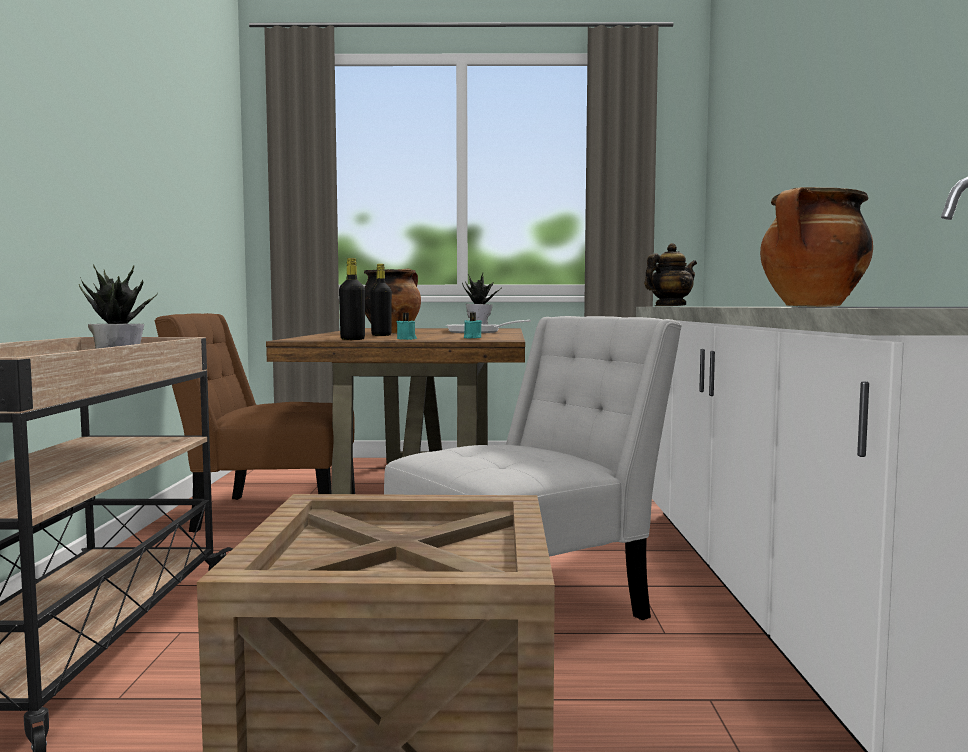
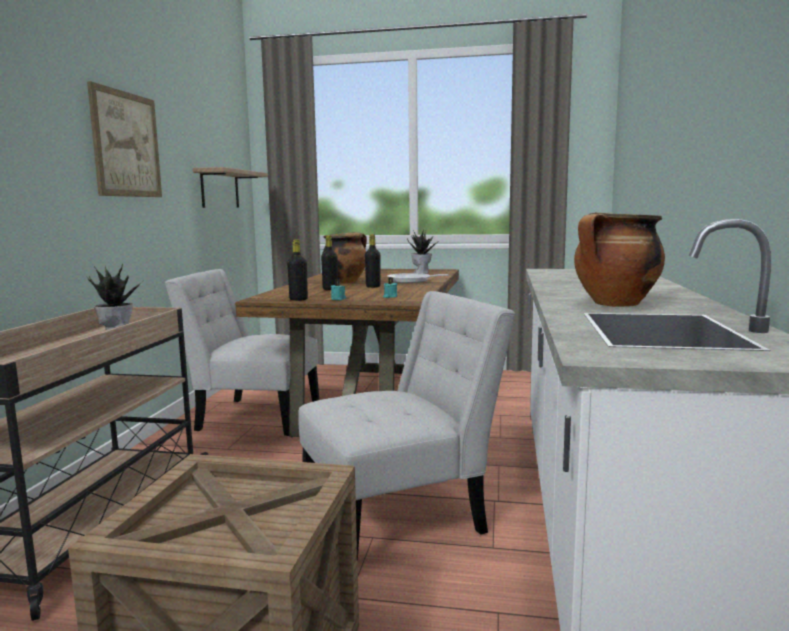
camera: 10 degrees right, 5 degrees up
(109, 126) = (126, 145): none -> picture
(210, 213) = (220, 189): none -> shelf
(267, 514) = (253, 416): brown chair -> white chair
(435, 334) = (373, 286): none -> black bottle
(670, 306) = (549, 271): teapot -> none

